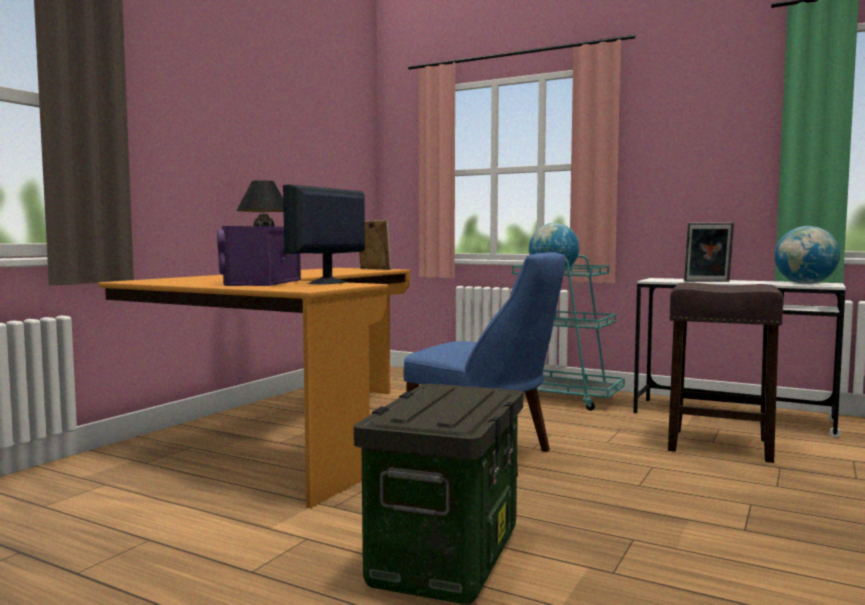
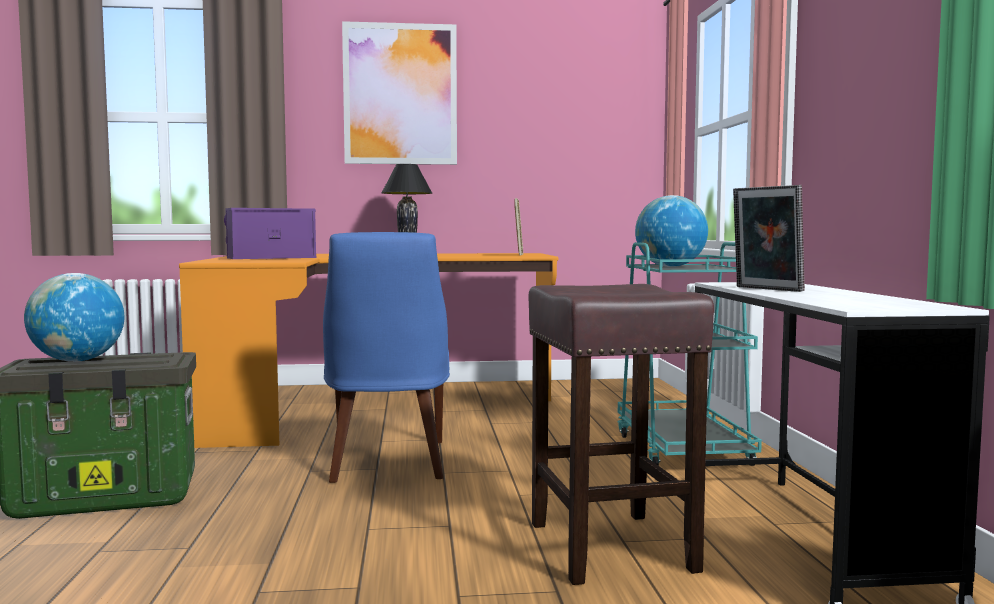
camera: 55 degrees right, 0 degrees up
(218, 104) = (400, 94): none -> picture
(326, 283) = (288, 260): monitor -> none
(805, 284) = (867, 303): globe -> globe (77, 361)

